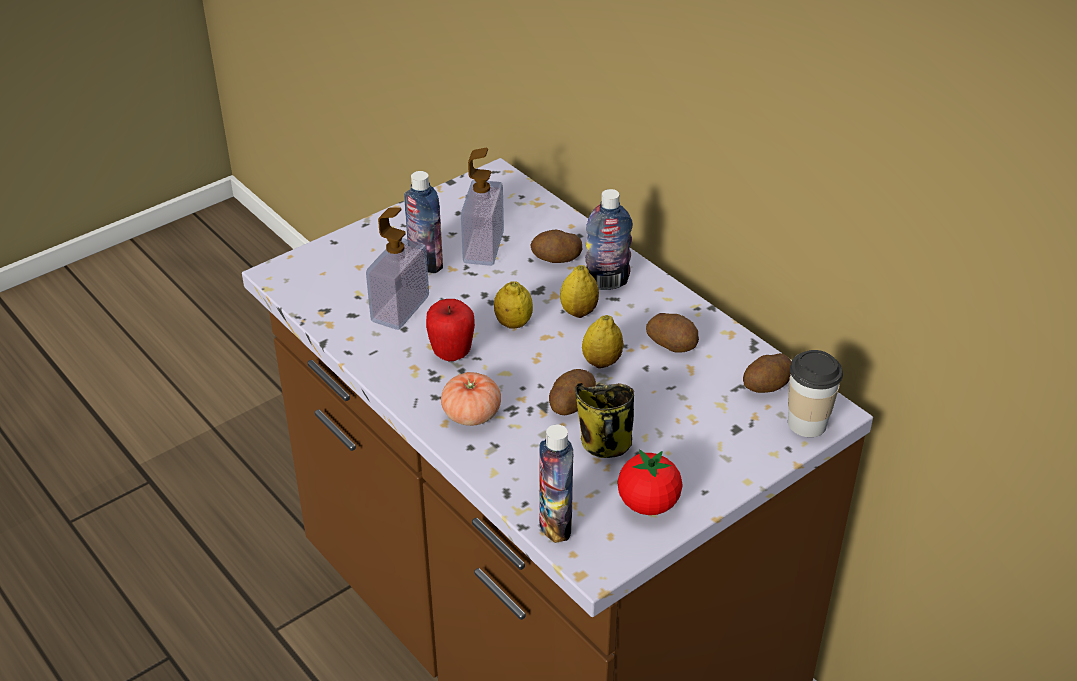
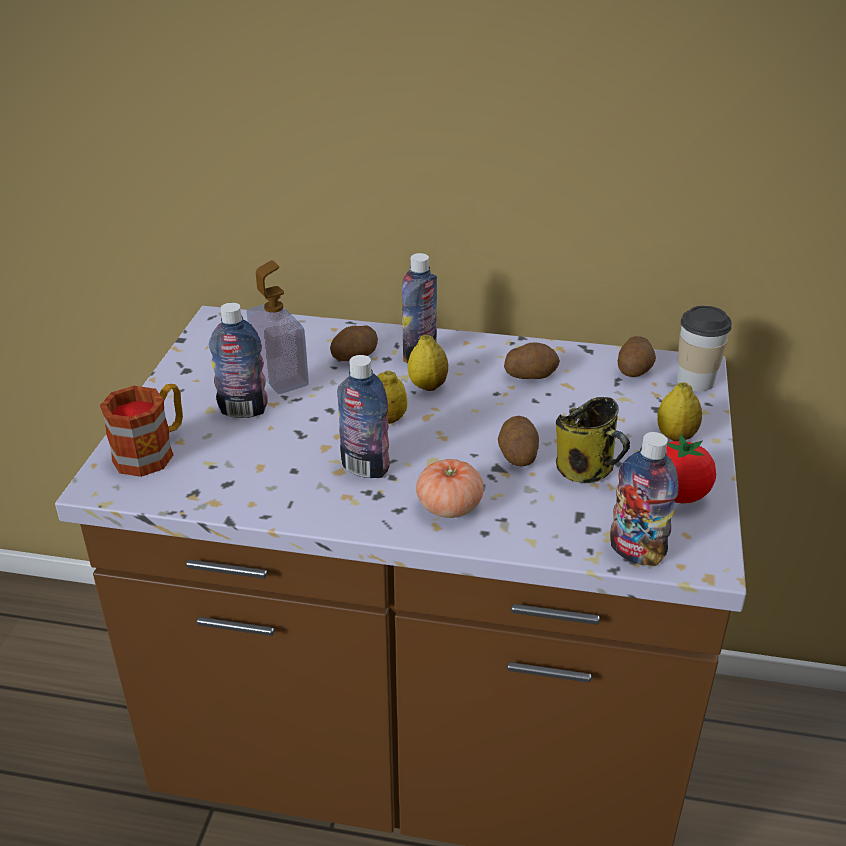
camera: 40 degrees left, 5 degrees down
(334, 265) = (153, 451): none -> mug
(400, 309) = (268, 456): soap dispenser -> none
(452, 353) = (365, 468): apple -> bottle
(602, 362) = (497, 413): lemon -> lemon (675, 436)

